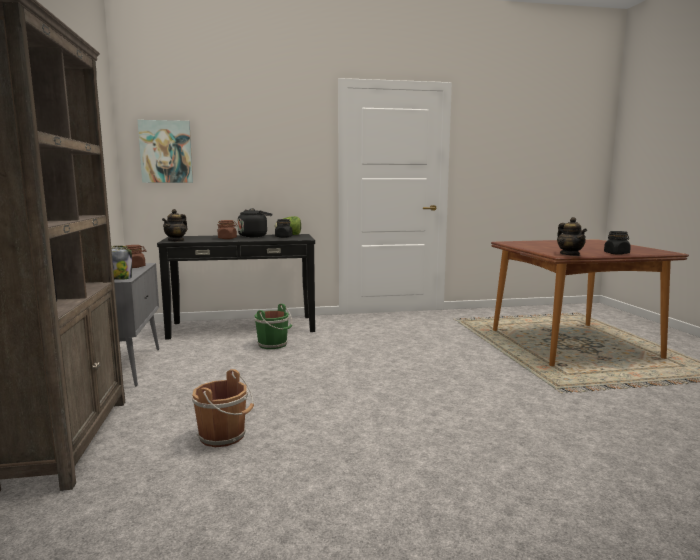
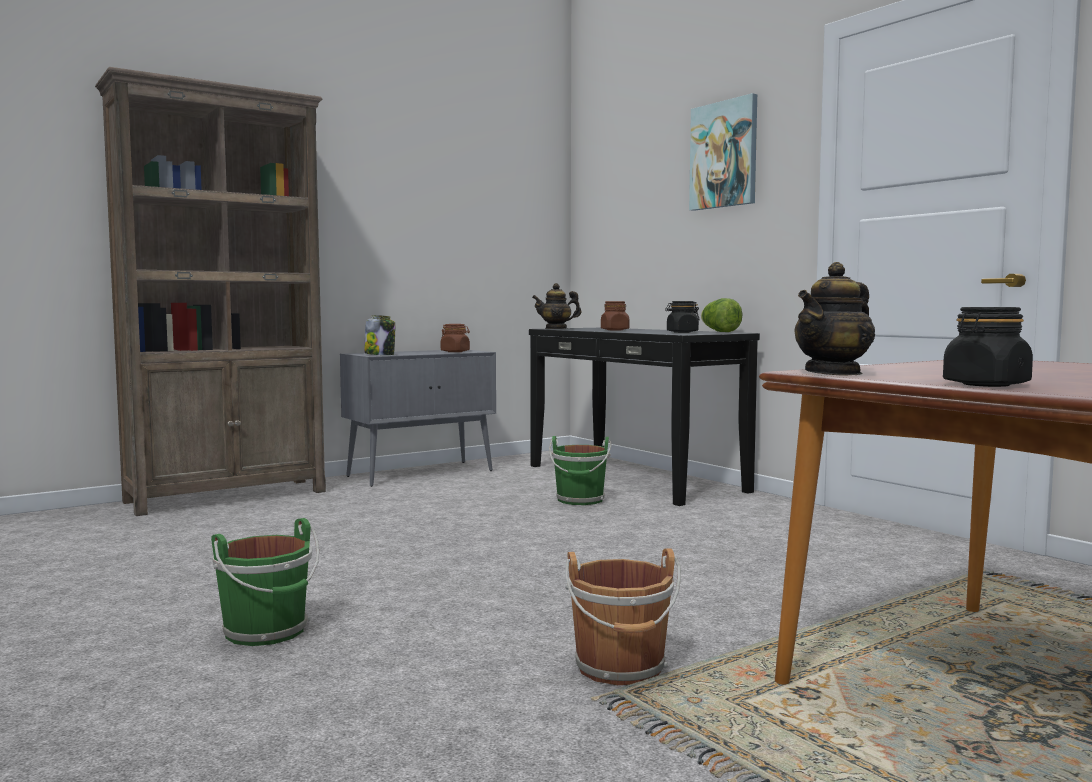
camera: 65 degrees right, 5 degrees down
(166, 152) = (609, 205): picture -> picture (724, 155)
(224, 436) = (257, 533): brown bucket -> brown bucket (621, 669)
(254, 236) = (664, 330): black kettle -> none
(456, 447) = (268, 632): none -> green bucket

